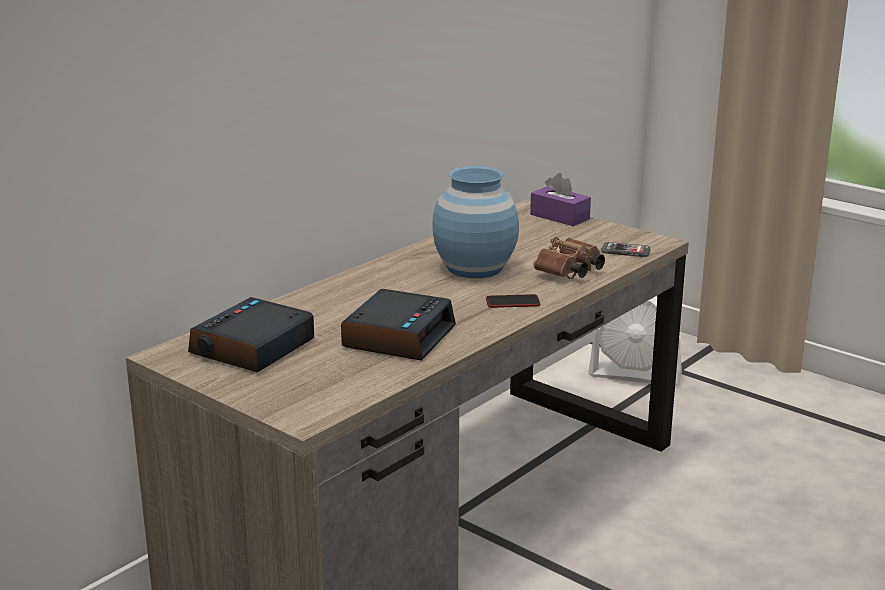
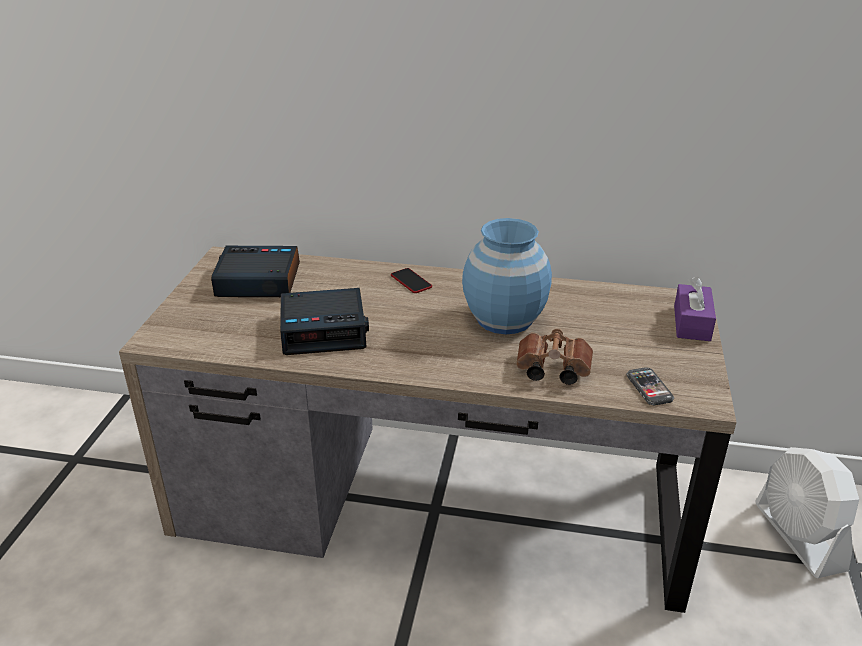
camera: 60 degrees right, 10 degrees up
(512, 302) = (446, 361): phone -> phone (411, 281)

